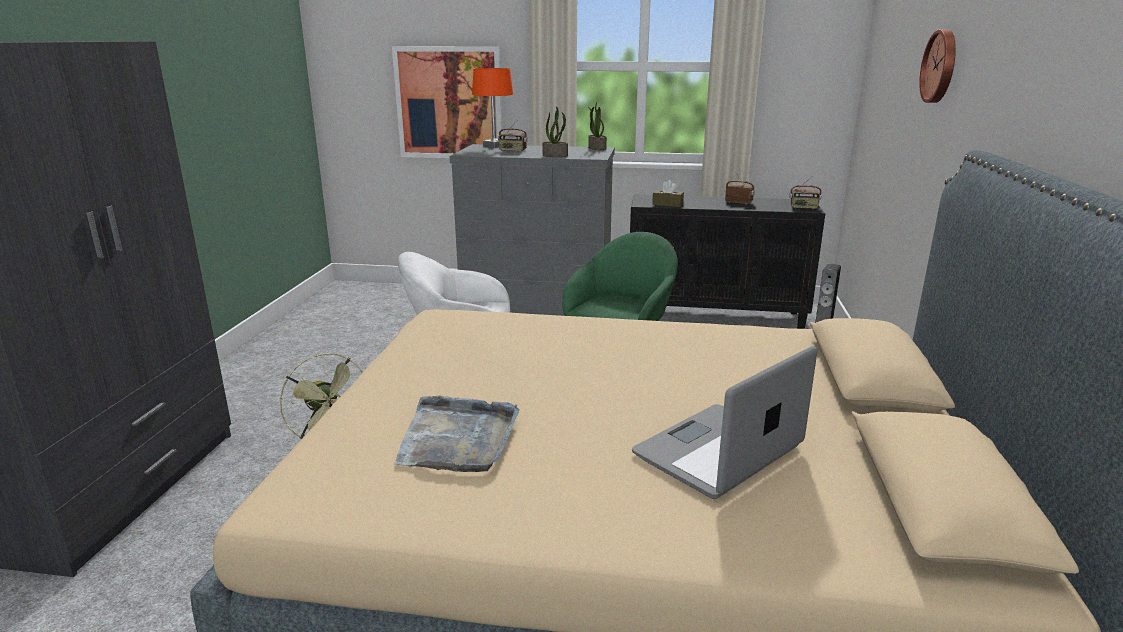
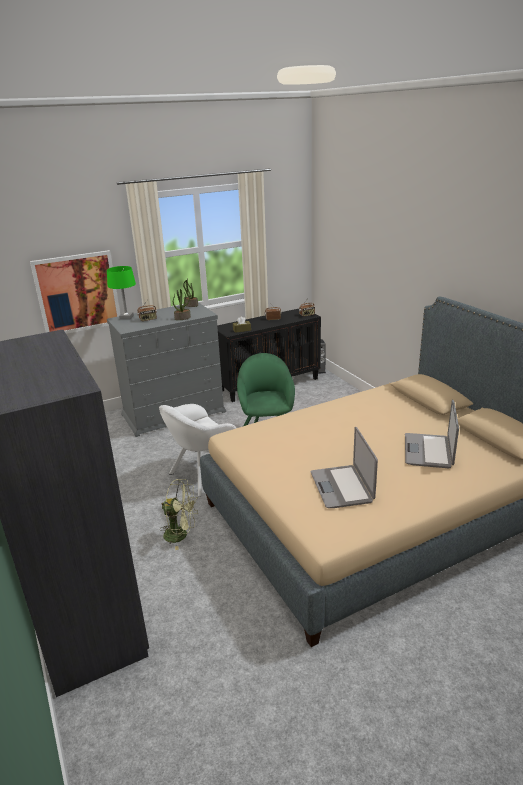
camera: 35 degrees left, 5 degrees up
(458, 438) = (342, 487): grey tray -> laptop
(494, 146) = (126, 317): orange table lamp -> green table lamp
(941, 66) = (390, 249): wall clock -> none

